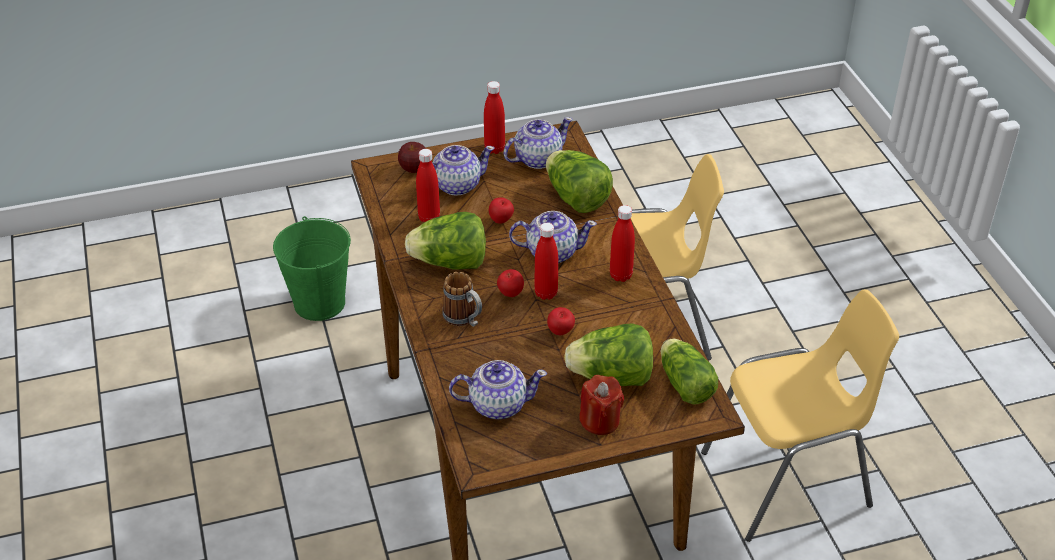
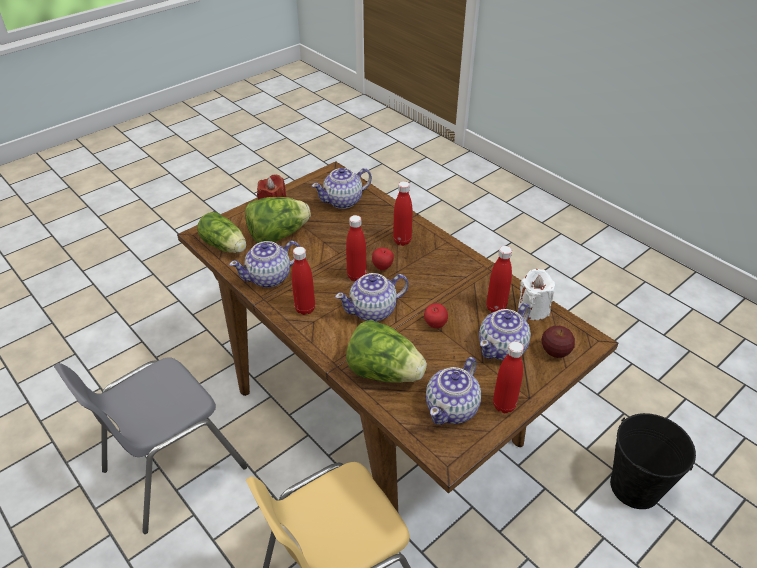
camera: 155 degrees right, 0 degrees up
(319, 303) = (635, 486): green bucket -> black bucket
(395, 206) = (533, 309): none -> white candle
(450, 263) = (446, 276): lettuce -> none
(464, 319) = (402, 241): mug -> red bottle
(560, 332) = (329, 252): apple -> none
(644, 322) = (270, 277): none -> teapot
(788, 481) = (172, 469): yellow chair -> grey chair

